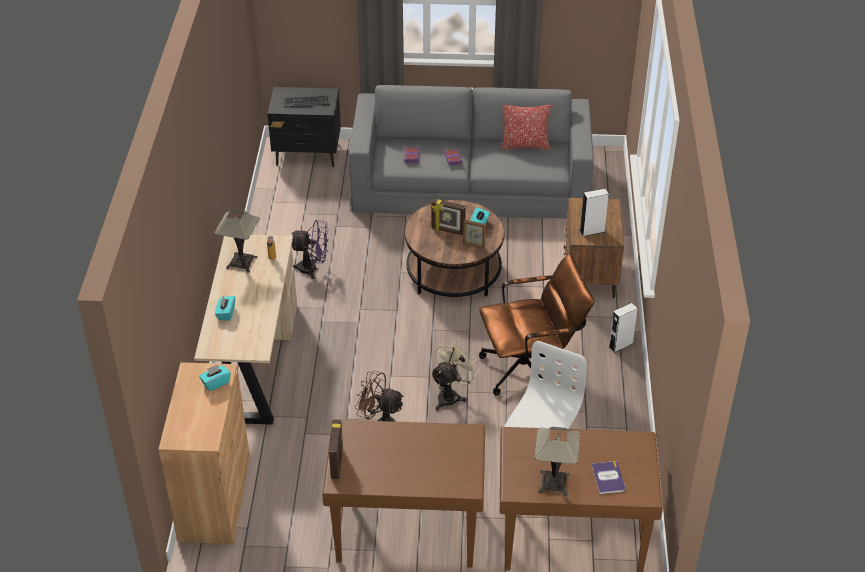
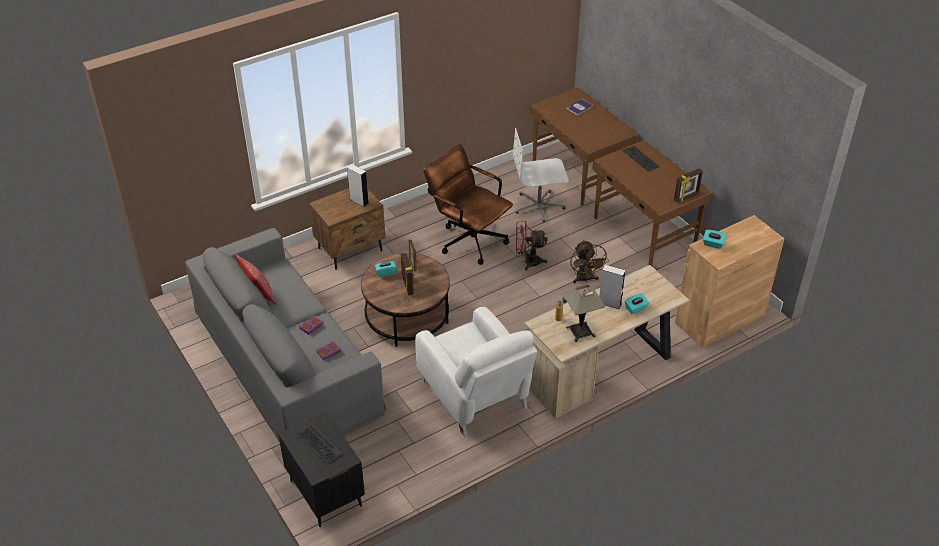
camera: 125 degrees left, 0 degrees up
(313, 268) = (475, 396): purple fan -> white armchair
(446, 469) = (640, 158): none -> keyboard
(451, 395) = (528, 262): beige fan -> red fan
(553, 483) = (604, 122): table lamp -> none
(620, 345) = (409, 211): white speaker -> white speaker (609, 303)

